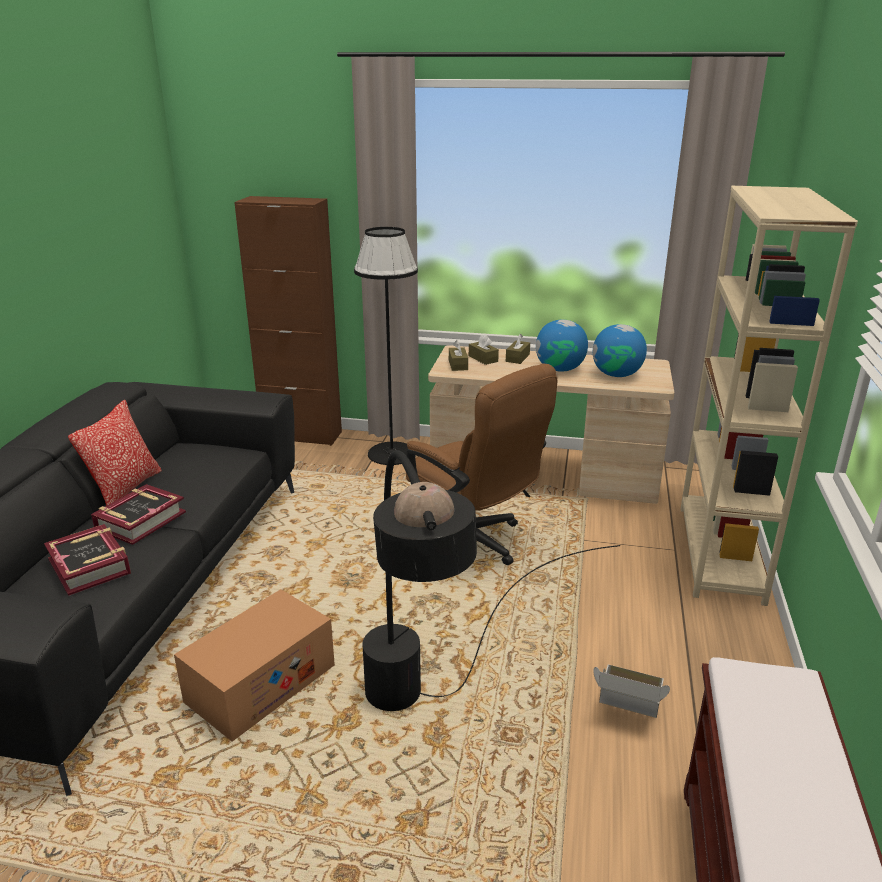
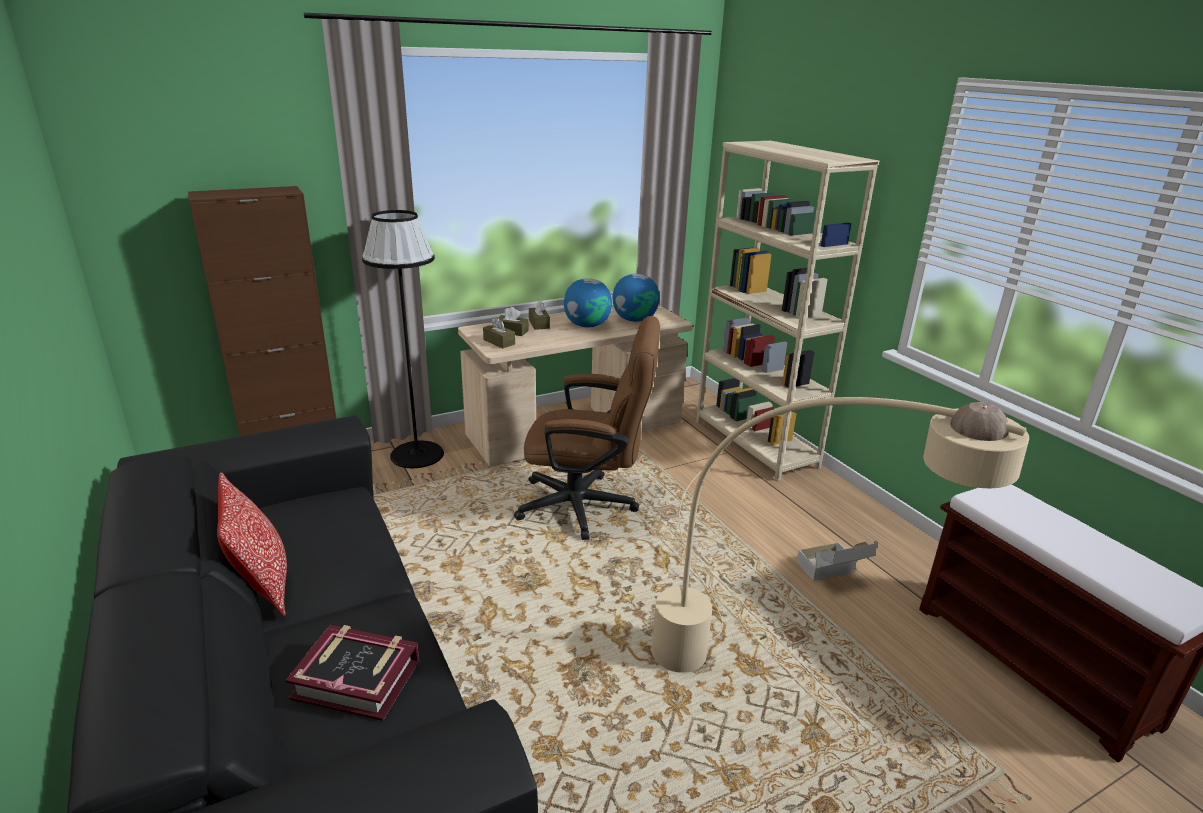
camera: 40 degrees left, 0 degrees up
(140, 520) = (338, 607): book -> none
(261, 684) = (567, 712): cardboard box -> none
(437, 737) = (752, 667): black floor lamp -> beige floor lamp

